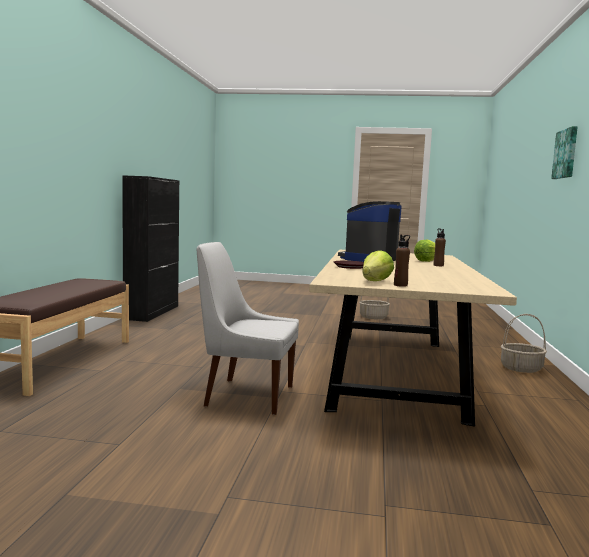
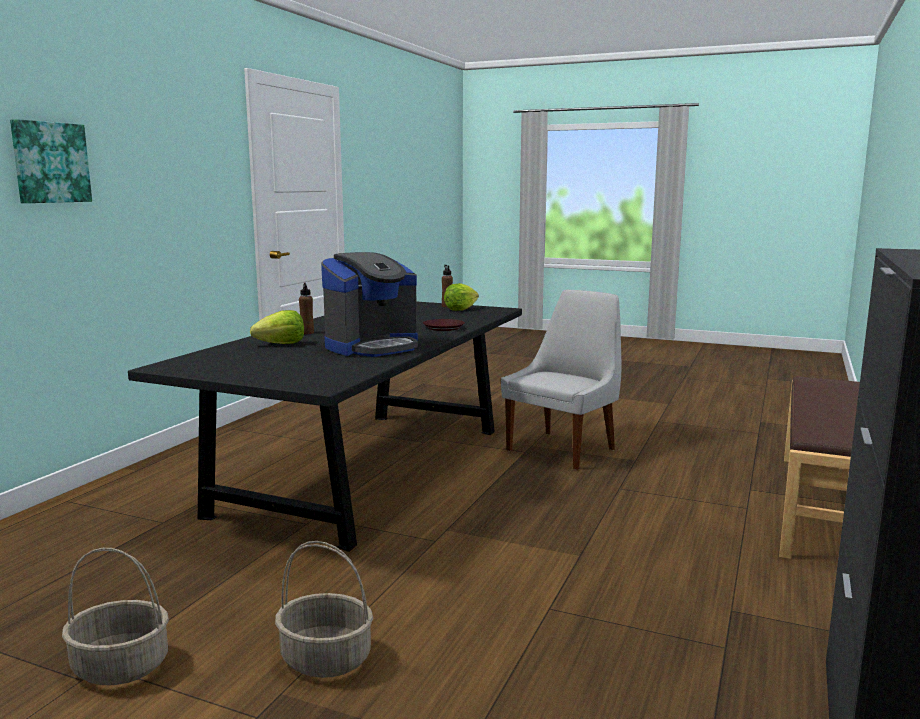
camera: 165 degrees left, 5 degrees up
(246, 395) = (563, 449): white chair -> white chair turned 75 degrees counterclockwise
(393, 371) = (367, 469): beige dining table -> black dining table
(521, 368) = (187, 464): basket -> basket (327, 658)

